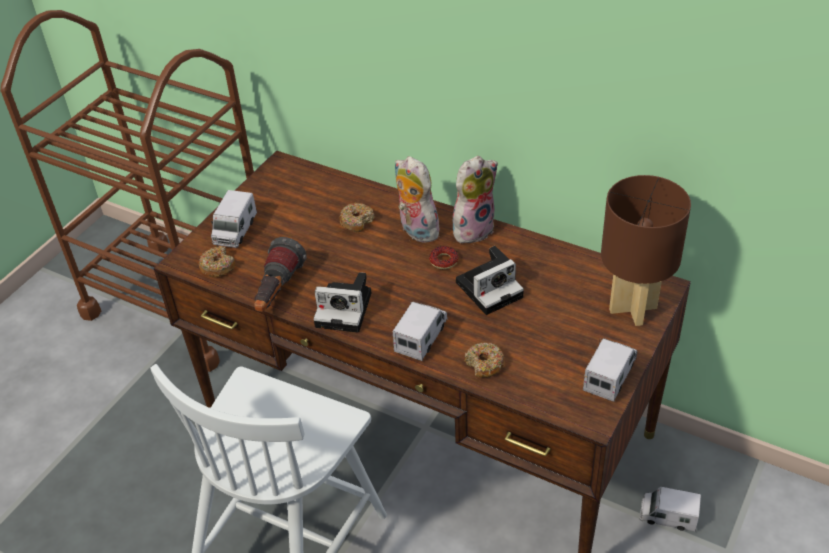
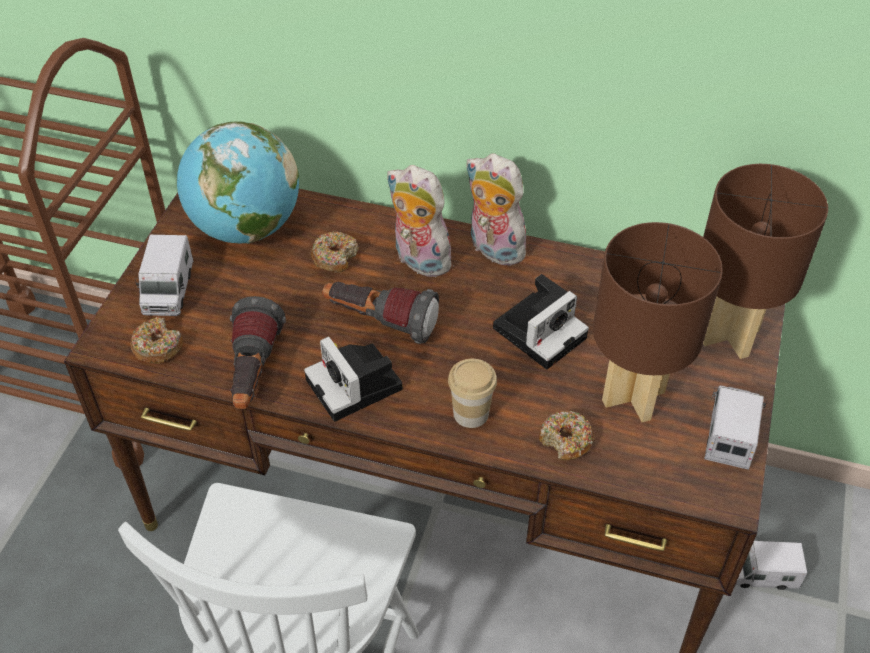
camera: 15 degrees left, 5 degrees up
(300, 195) = (245, 228): none -> globe
(346, 309) = (357, 386): camera -> camera turned 60 degrees clockwise
(375, 269) = (380, 322): none -> flashlight
(421, 337) = (471, 413): toy truck -> cup
(443, 261) = (468, 299): donut -> none
(473, 228) = (492, 249): plush toy -> plush toy turned 90 degrees counterclockwise
(545, 341) = (634, 396): none -> brown table lamp

